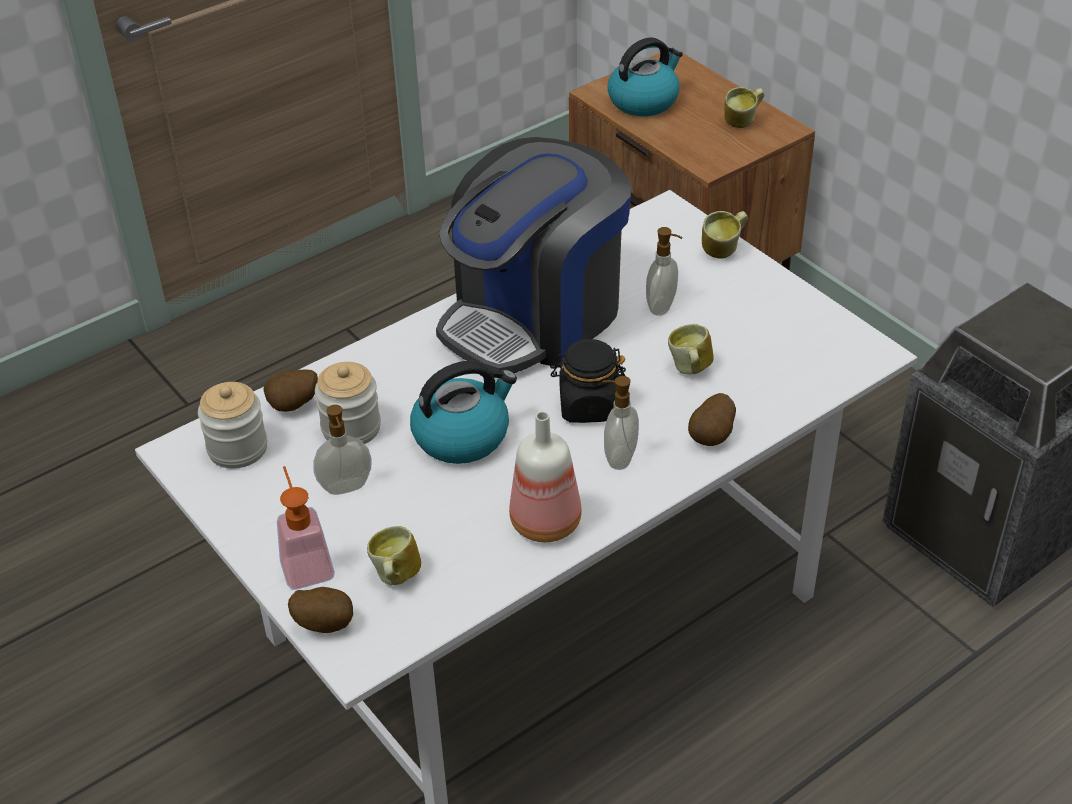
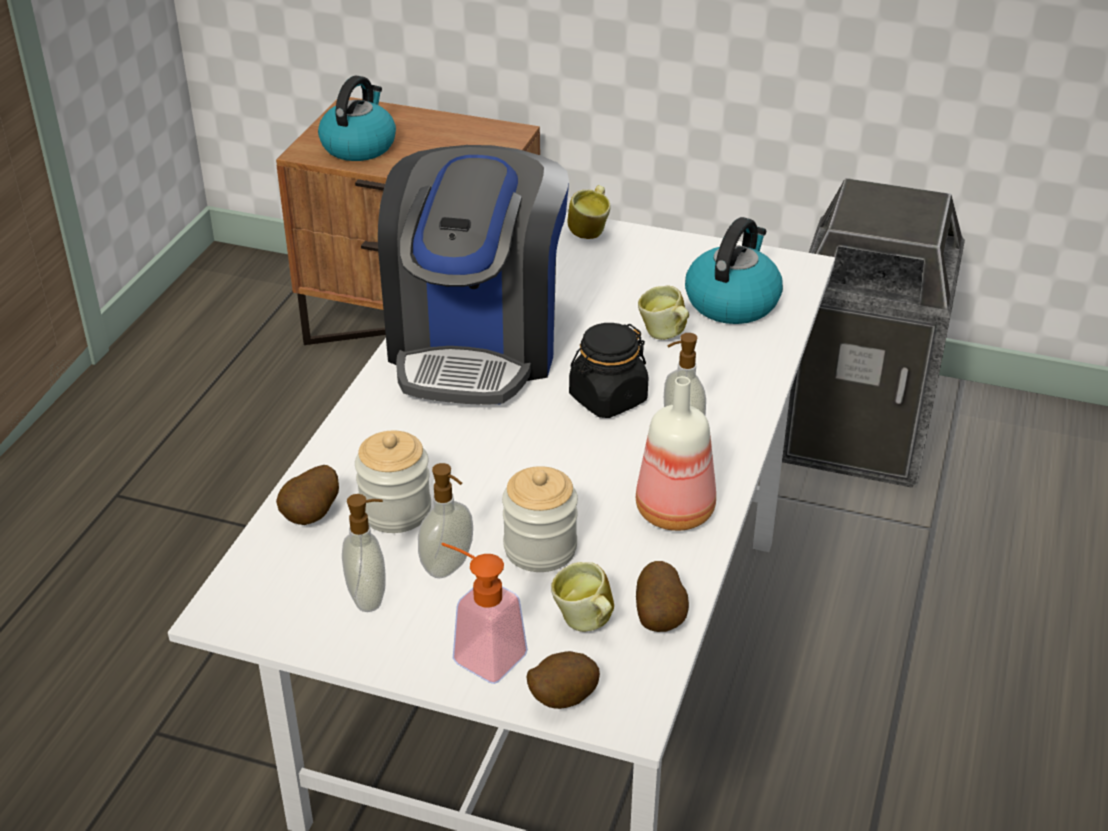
camera: 35 degrees left, 5 degrees down
(237, 448) = (291, 580): jar -> jar (540, 548)
(462, 435) = (516, 471): kettle -> kettle (732, 301)
(662, 306) = (585, 294): soap dispenser -> soap dispenser (369, 597)
(712, 437) = (742, 381): potato -> potato (661, 618)
(743, 122) = (469, 137): mug -> none

